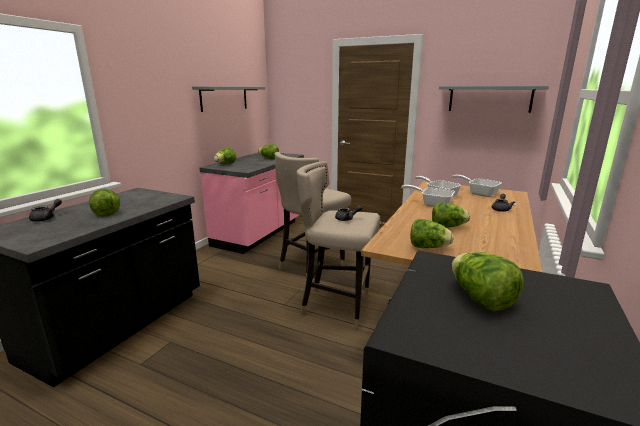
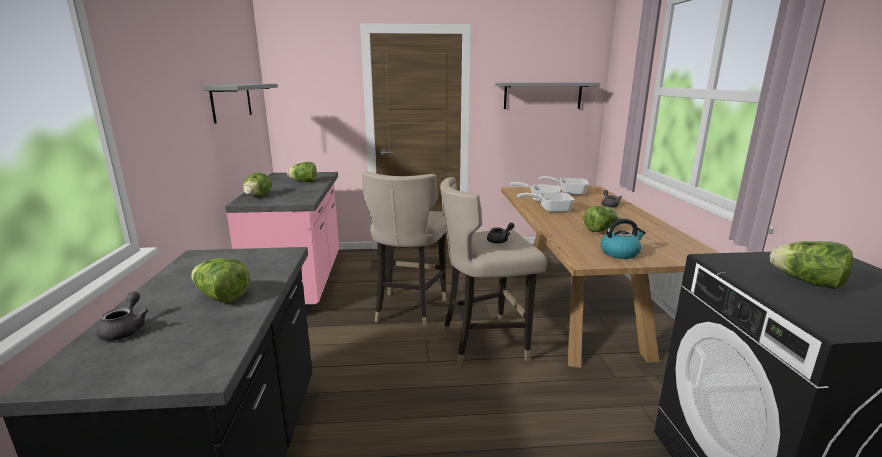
camera: 30 degrees left, 0 degrees up
(428, 247) = (620, 253): lettuce -> kettle

